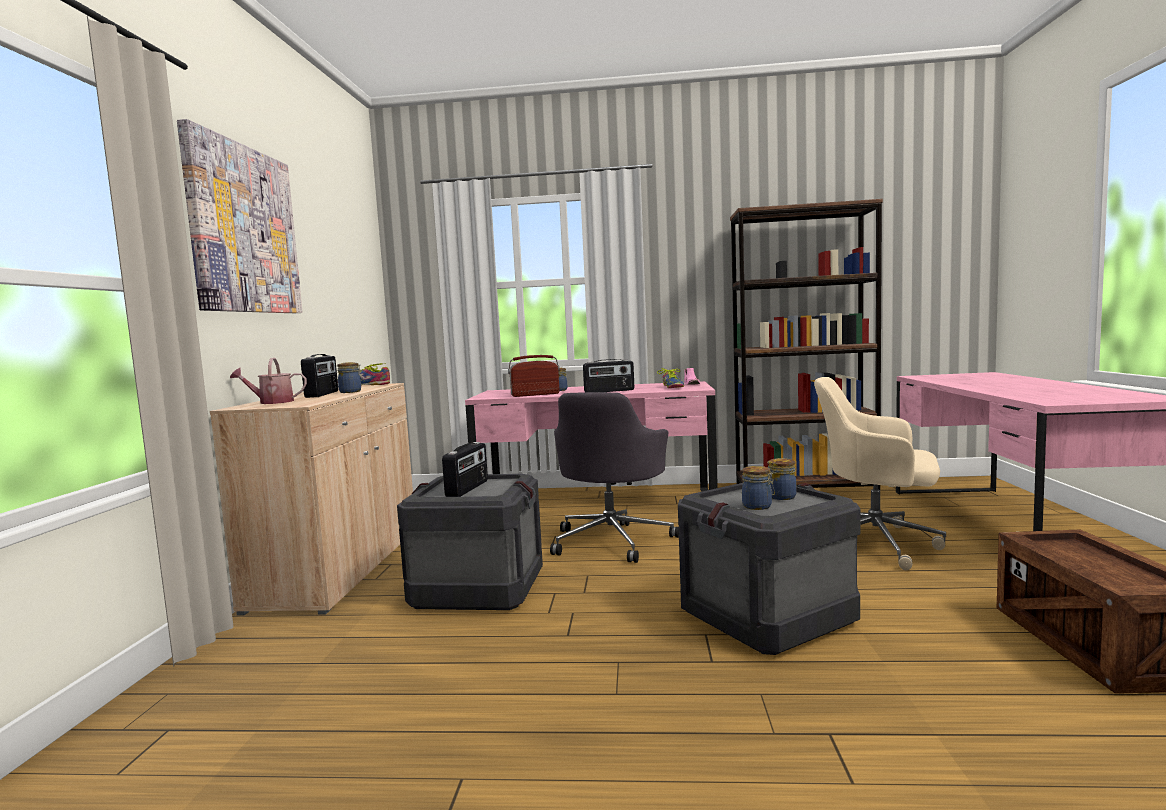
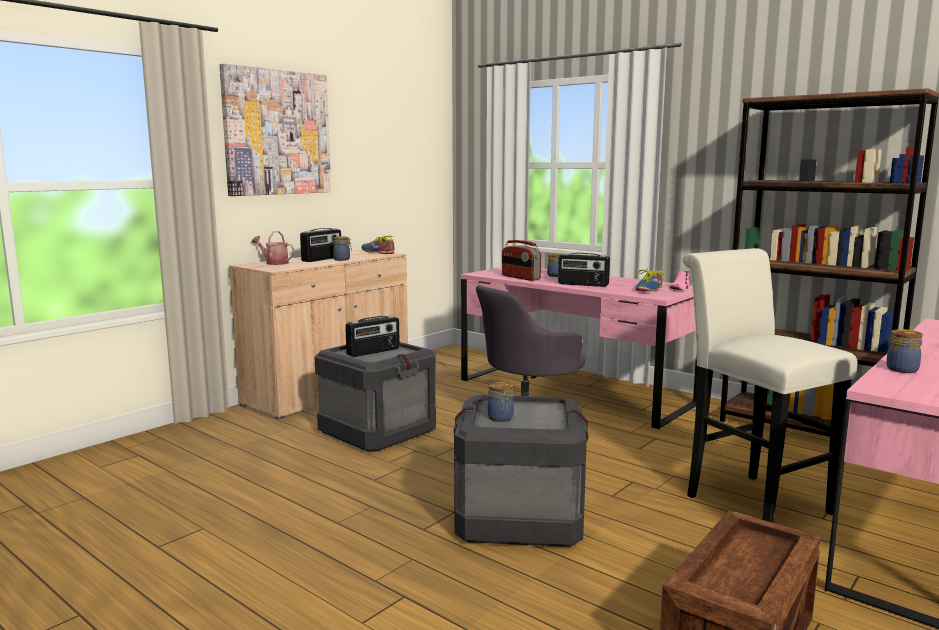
camera: 35 degrees right, 5 degrees up
(535, 394) = (520, 278): radio -> radio turned 150 degrees counterclockwise
(780, 496) = (540, 416): jar -> jar (901, 369)
(877, 543) = (750, 500): beige office chair -> white stool

